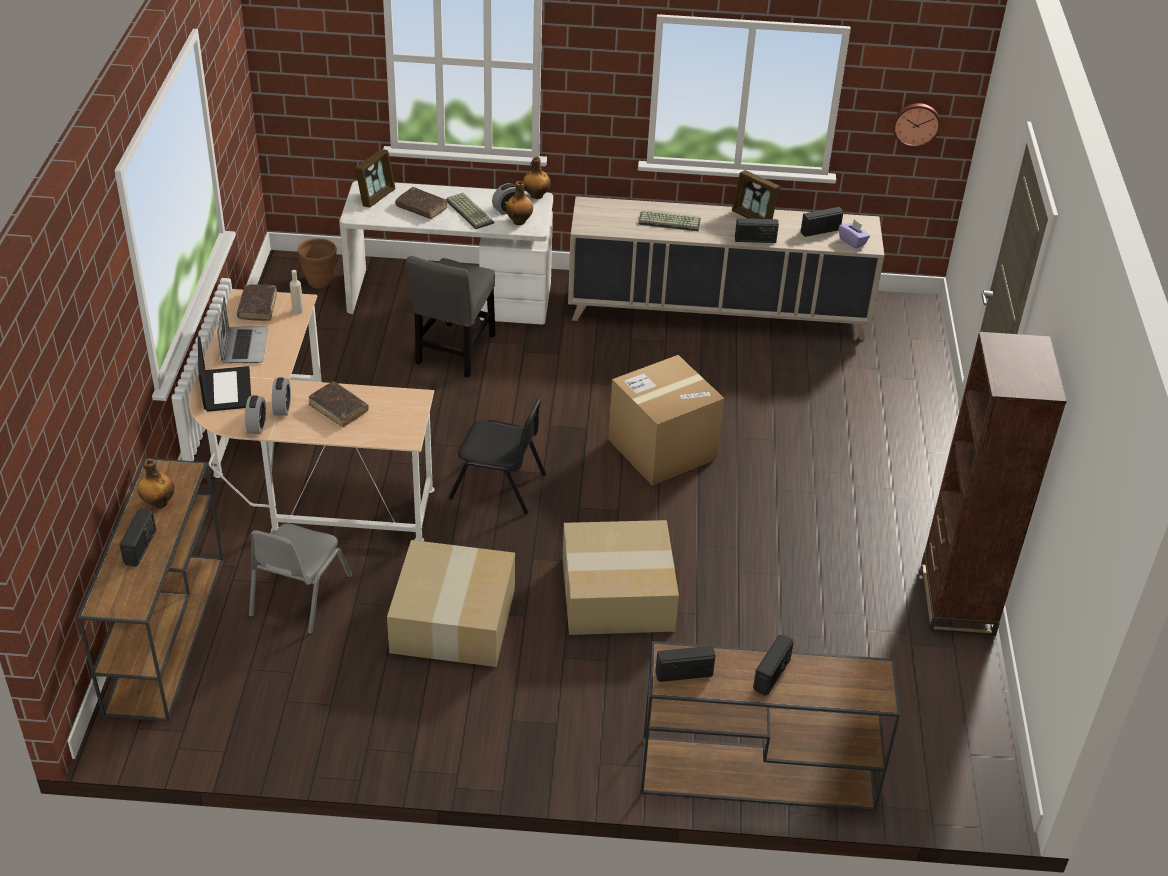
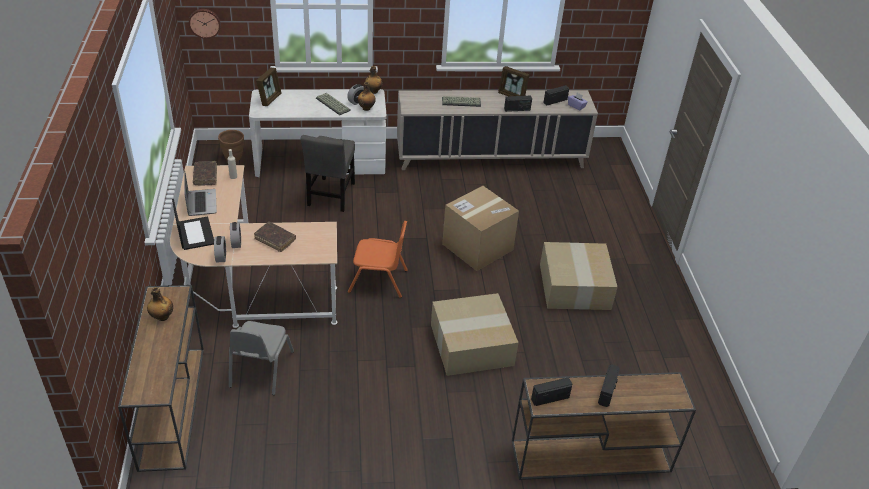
camera: 10 degrees left, 0 degrees up
(140, 547) = (155, 350): radio -> none
(421, 208) = (301, 104): brown book -> none
(454, 621) = (369, 375): cardboard box -> cardboard box (575, 287)
(498, 486) = (378, 281): black chair -> orange chair
(916, 124) = (608, 30): wall clock -> wall clock (204, 23)
(957, 599) = (682, 325): brown bookcase -> none

